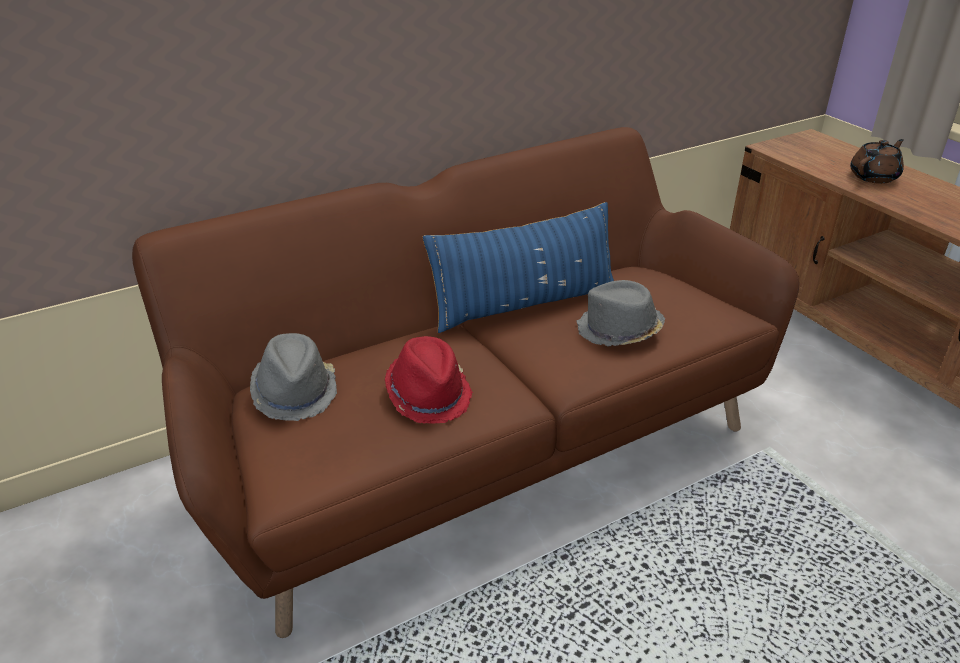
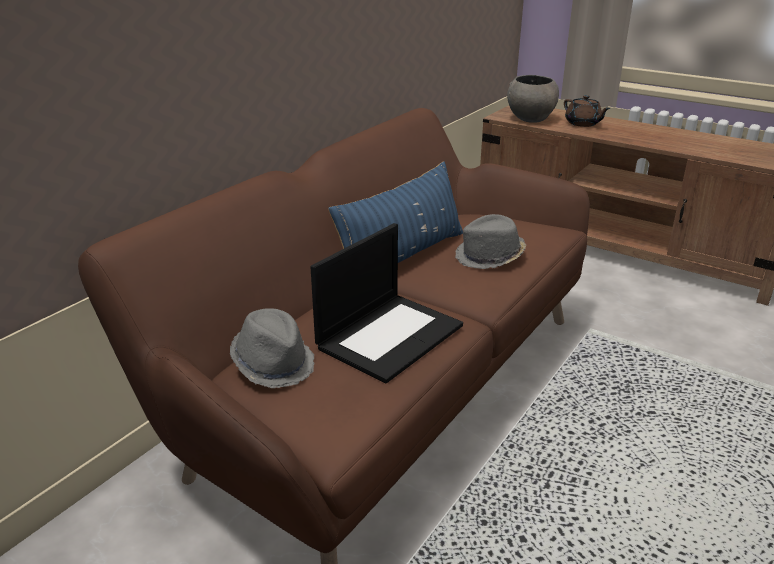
camera: 25 degrees left, 5 degrees down
(429, 395) = (390, 335): red hat -> laptop
(806, 157) = (530, 119): none -> grey bowl
(874, 177) = (583, 123): brown teapot -> brown teapot turned 120 degrees clockwise

